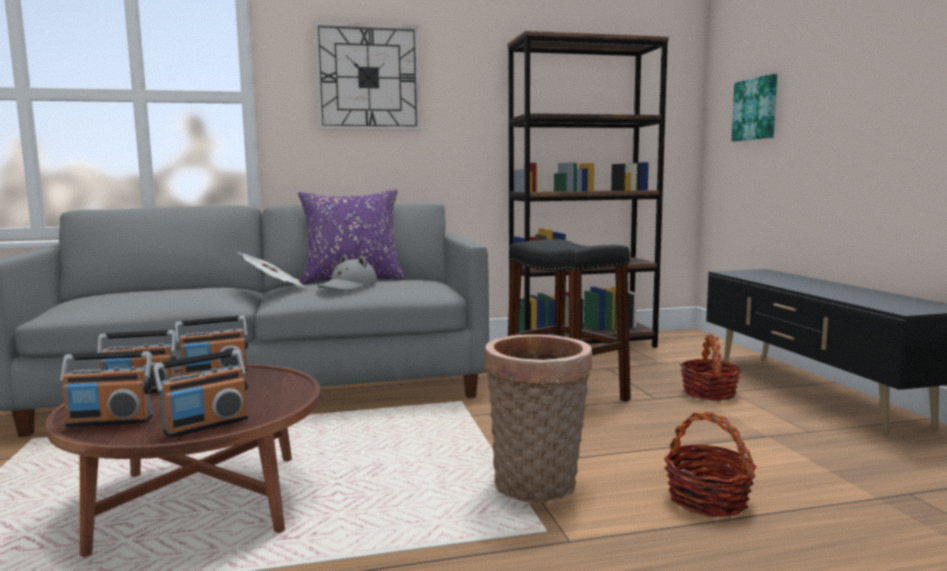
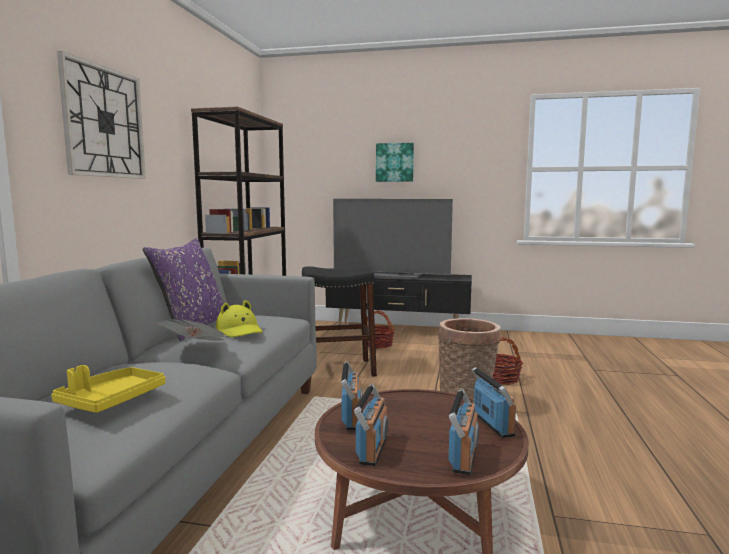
camera: 65 degrees left, 0 degrees up
(133, 295) = (111, 400): none -> yellow tray
(348, 286) = (240, 330): grey hat -> yellow hat
(756, 109) = (316, 175): picture -> picture (394, 162)
(806, 284) = (391, 275): none -> television

